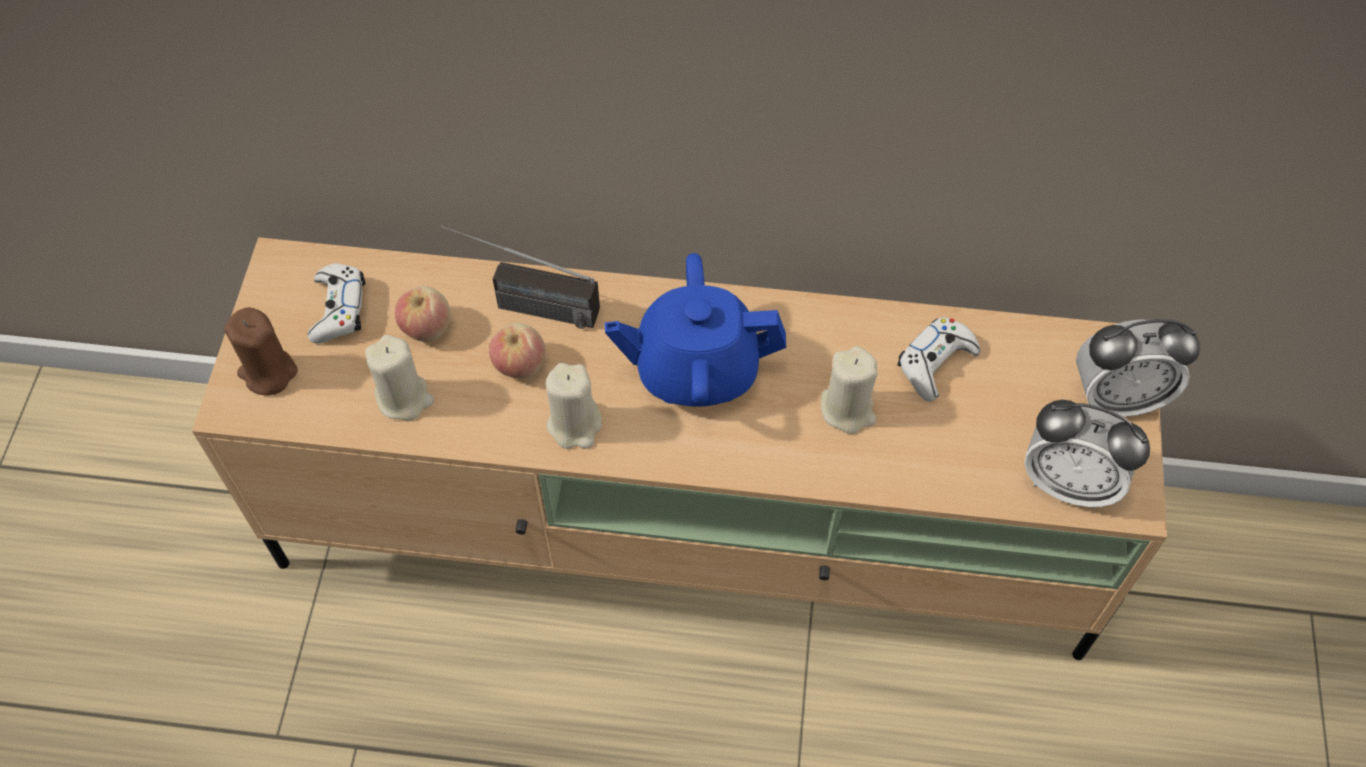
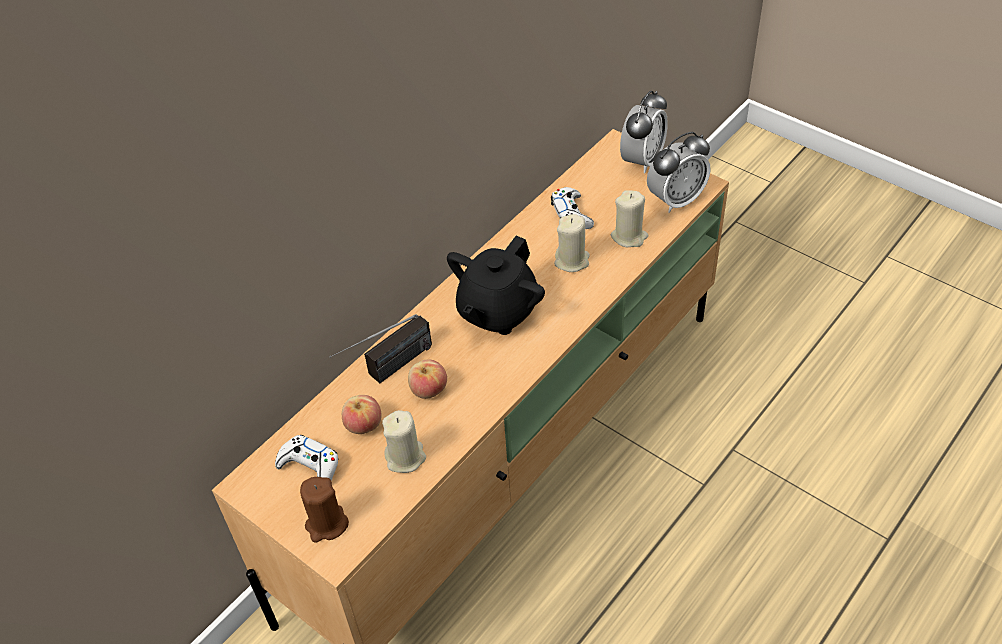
camera: 55 degrees left, 10 degrees down
(575, 425) = (491, 381): beige candle -> beige candle (629, 236)
(695, 369) = (497, 311): blue teapot -> black teapot

